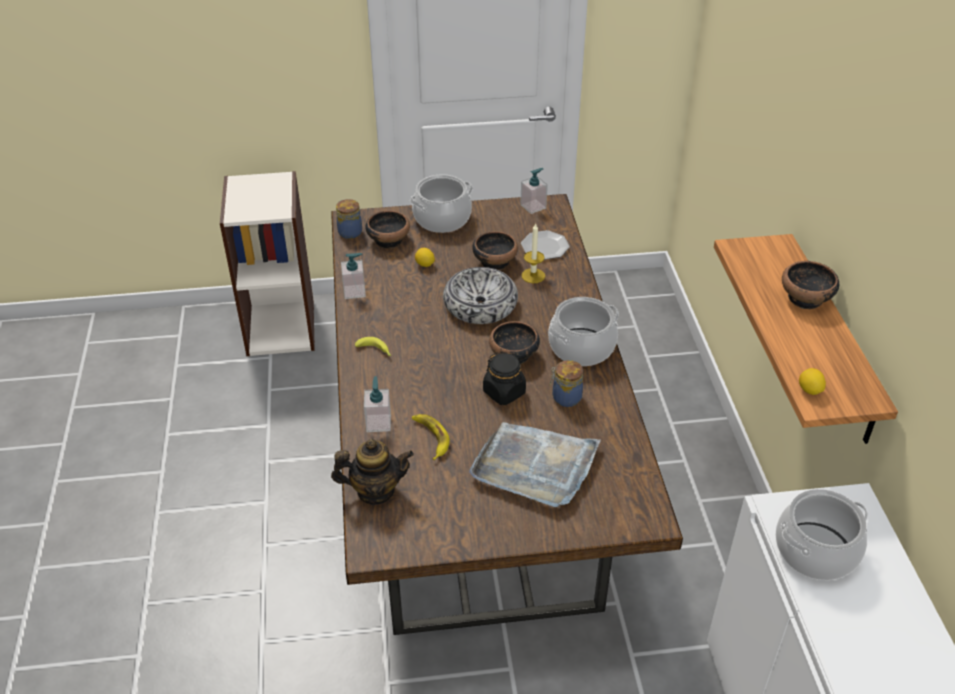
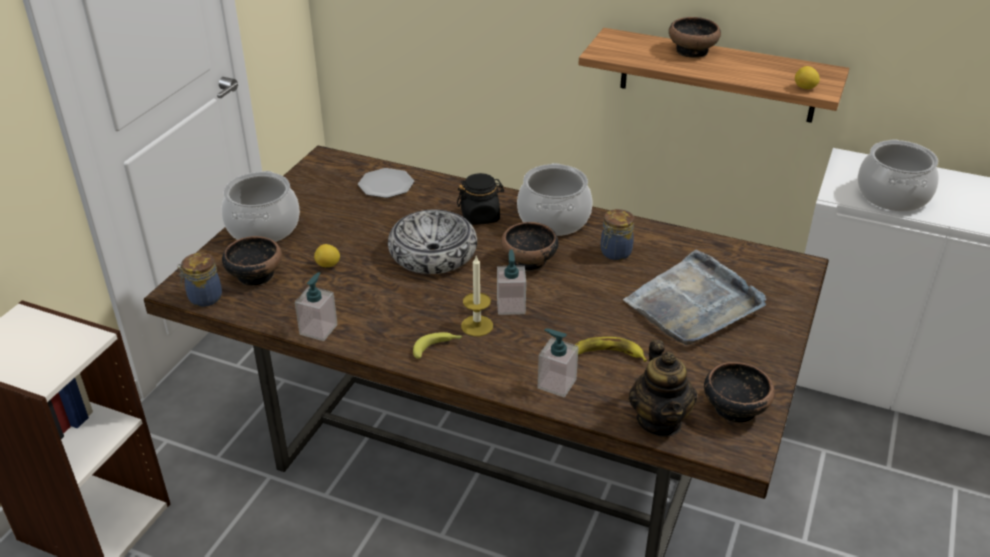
camera: 60 degrees left, 5 degrees down
(375, 491) = (660, 420): teapot -> teapot turned 150 degrees clockwise
(495, 261) = (375, 221): bowl -> bowl (734, 408)
(504, 392) = (578, 285): black jar -> black jar (480, 216)
(533, 206) = (315, 168): soap dispenser -> soap dispenser (511, 306)
(533, 275) = (422, 207): candle -> candle (477, 326)

